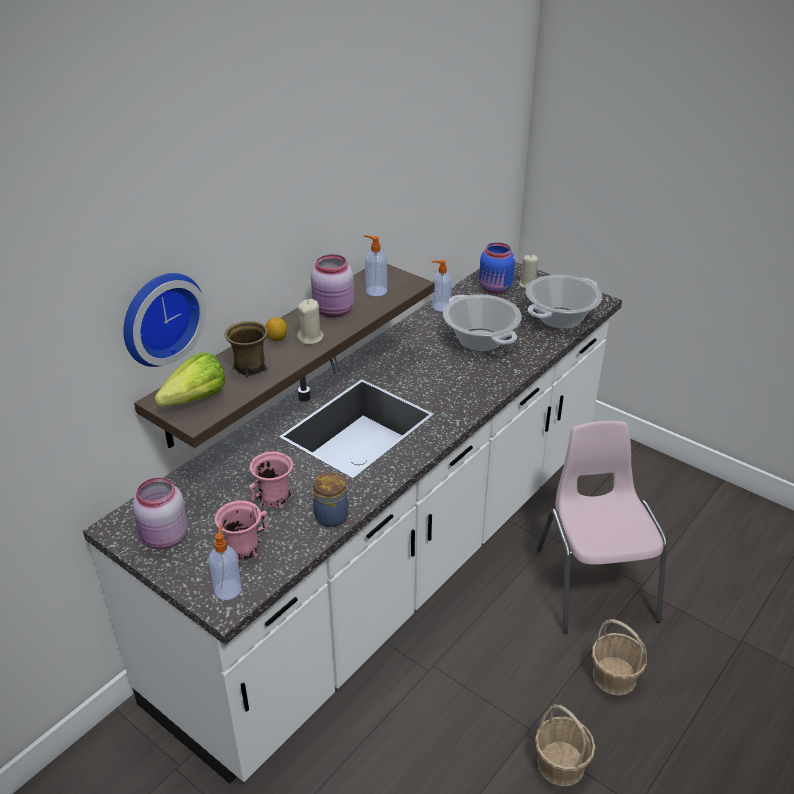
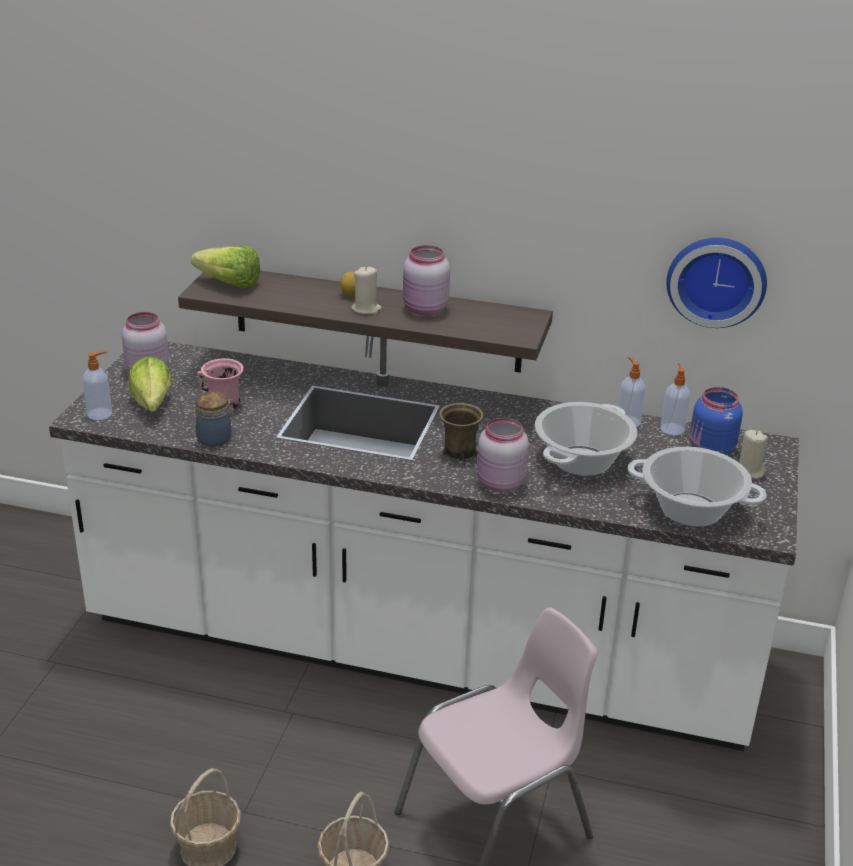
camera: 65 degrees right, 5 degrees down
(159, 317) = (248, 202): wall clock -> wall clock (716, 279)
(242, 548) = (151, 407): pink mug -> lettuce
(249, 367) = (294, 294): brown mug -> brown mug (459, 451)
(375, 291) = (484, 321): soap dispenser -> soap dispenser (672, 428)
(490, 383) = (499, 484): none -> pink jar

